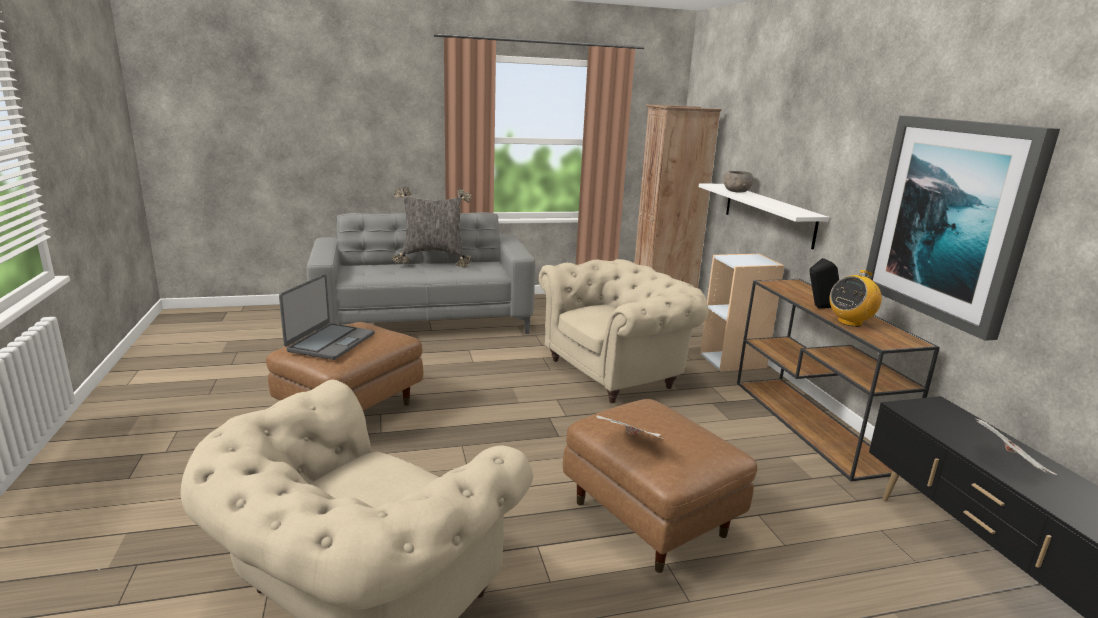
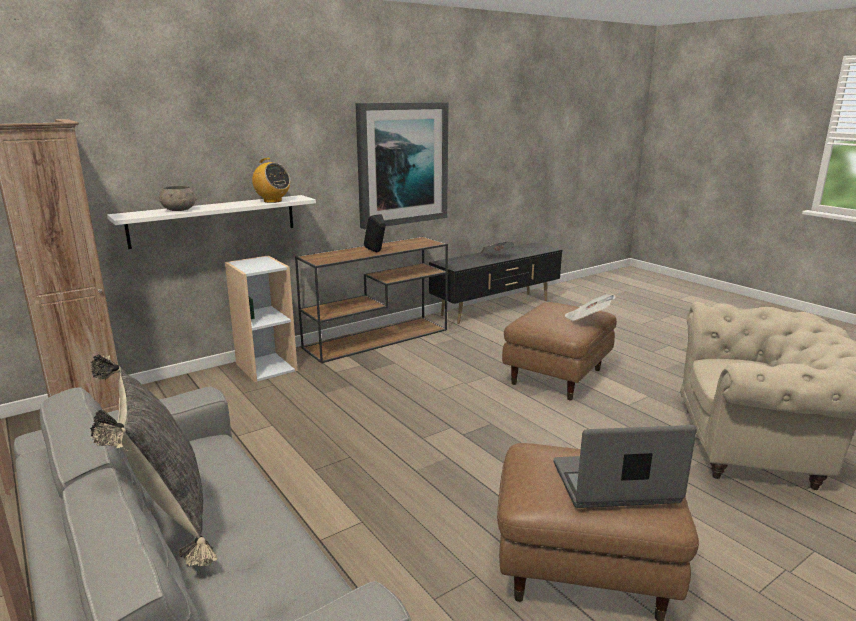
camera: 110 degrees left, 0 degrees up
(618, 372) = (329, 416): beige armchair -> none
(850, 322) = (400, 247): radio -> radio (272, 201)

